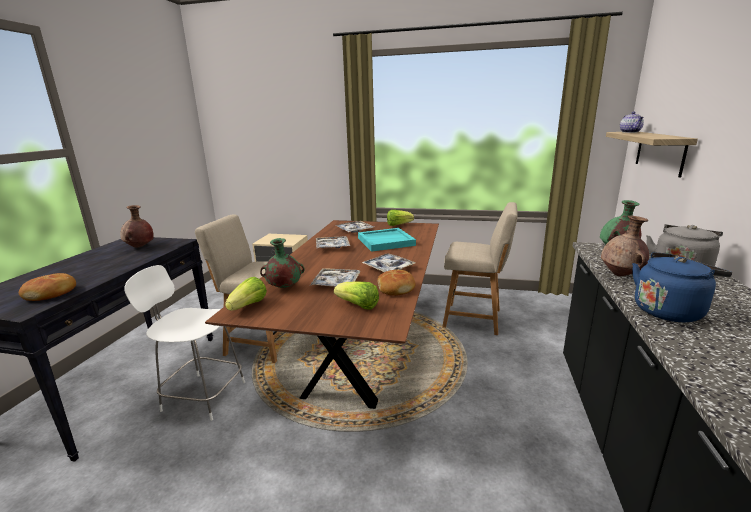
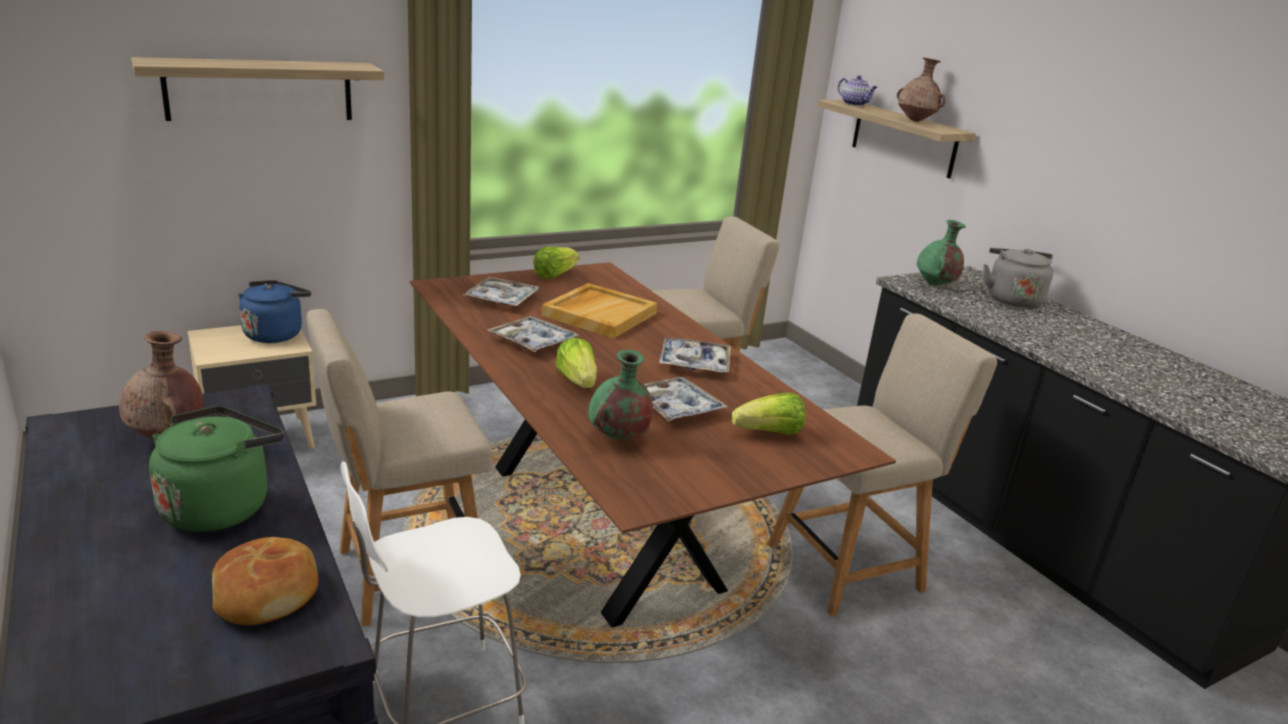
camera: 45 degrees left, 5 degrees up
(103, 267) = (220, 506): none -> green kettle
(248, 306) = (632, 483): lettuce -> lettuce (577, 381)
(294, 137) = (260, 90): none -> shelf
(386, 241) = (599, 314): turquoise tray -> beige tray
(396, 288) = (764, 393): bread -> none
(468, 431) = (851, 566): none -> beige chair
(621, 275) = (986, 318): brown vase -> brown vase (916, 121)
(669, 311) = (1073, 352): blue kettle -> blue kettle (275, 334)

